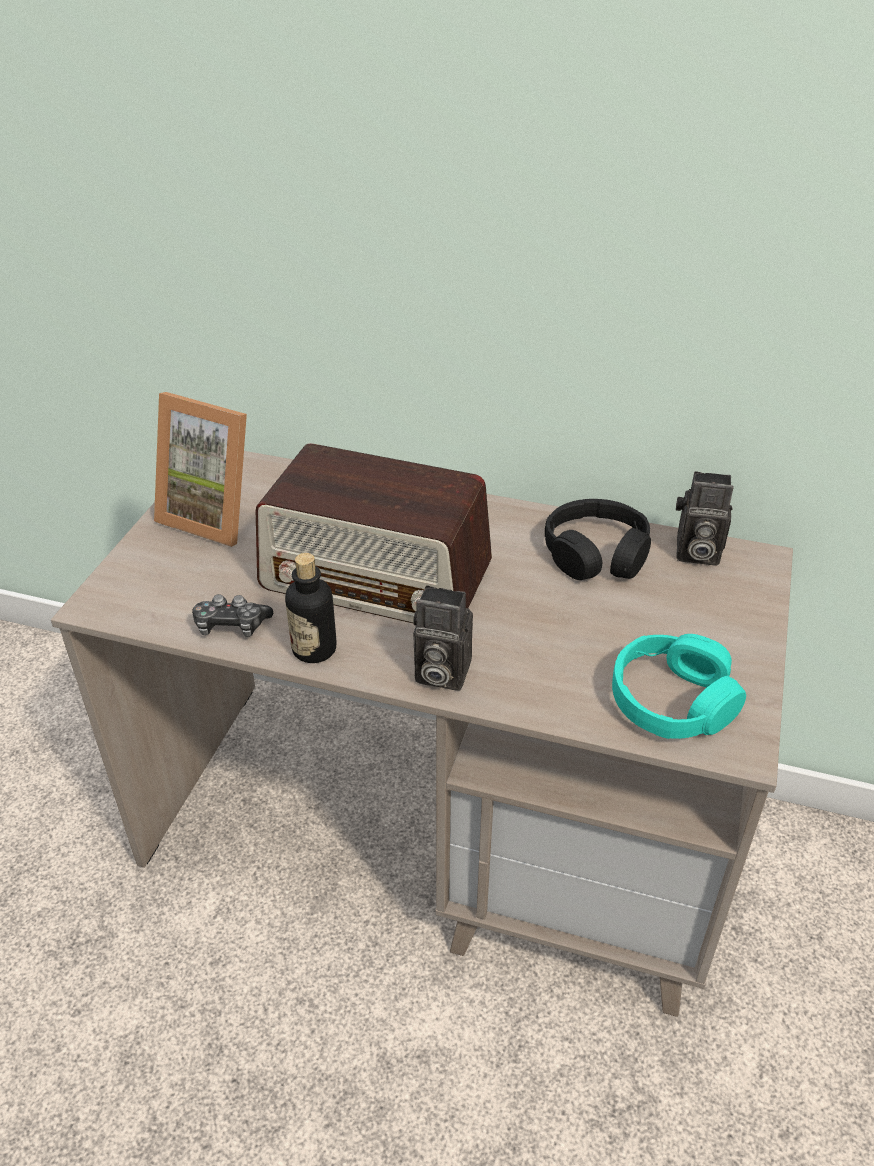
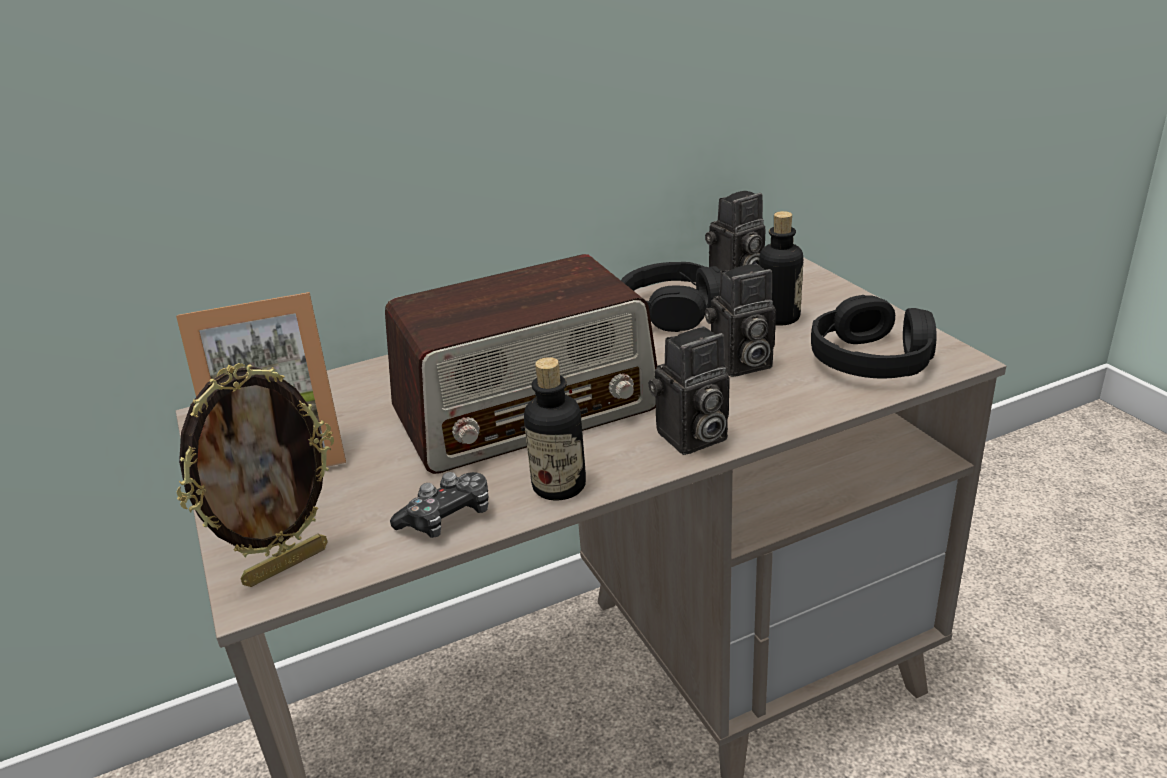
camera: 40 degrees left, 10 degrees down
(125, 597) = (286, 564): none -> picture frame
(566, 636) = (740, 365): none -> camera
(665, 613) = (778, 317): none -> bottle
(672, 701) = (872, 359): turquoise headphones -> black headphones

